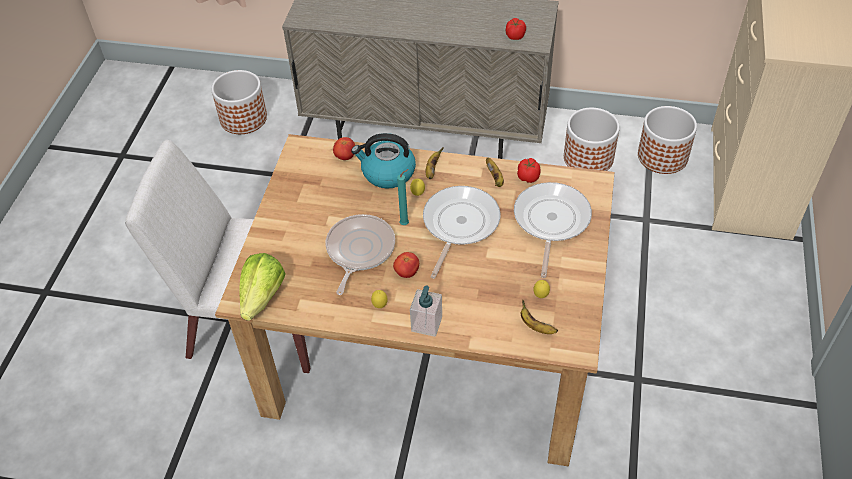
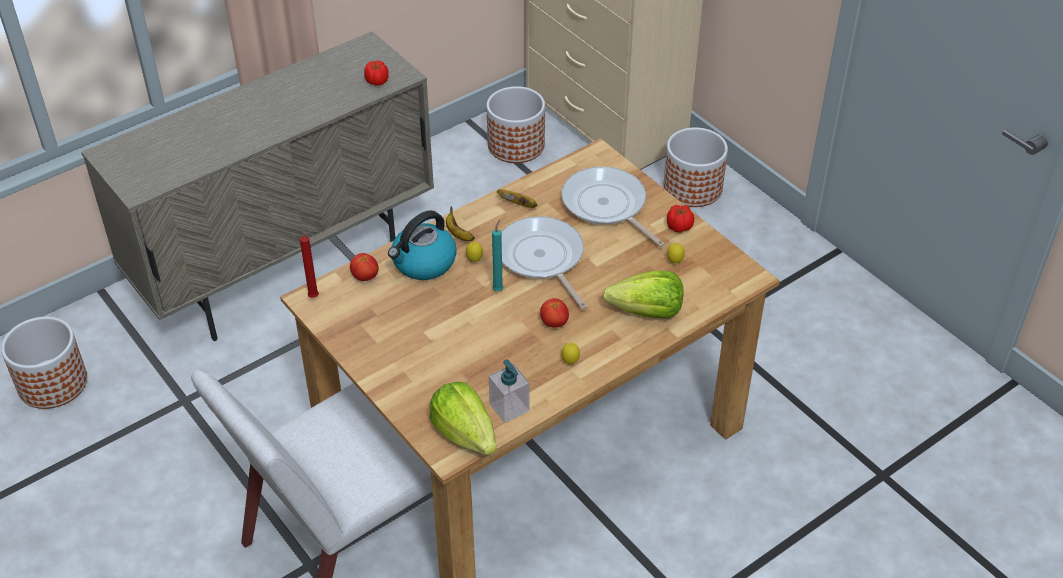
camera: 50 degrees left, 5 degrees down
(304, 148) = (315, 296): none -> red candle
(359, 250) = (491, 337): frying pan -> none
(426, 324) = (624, 346): soap dispenser -> soap dispenser (509, 408)
(473, 314) = (647, 312): none -> lettuce
(528, 176) = (543, 185): tomato -> tomato (678, 226)
(535, 326) = (701, 285): banana -> none
(588, 158) = (457, 187): planter -> planter (693, 188)

